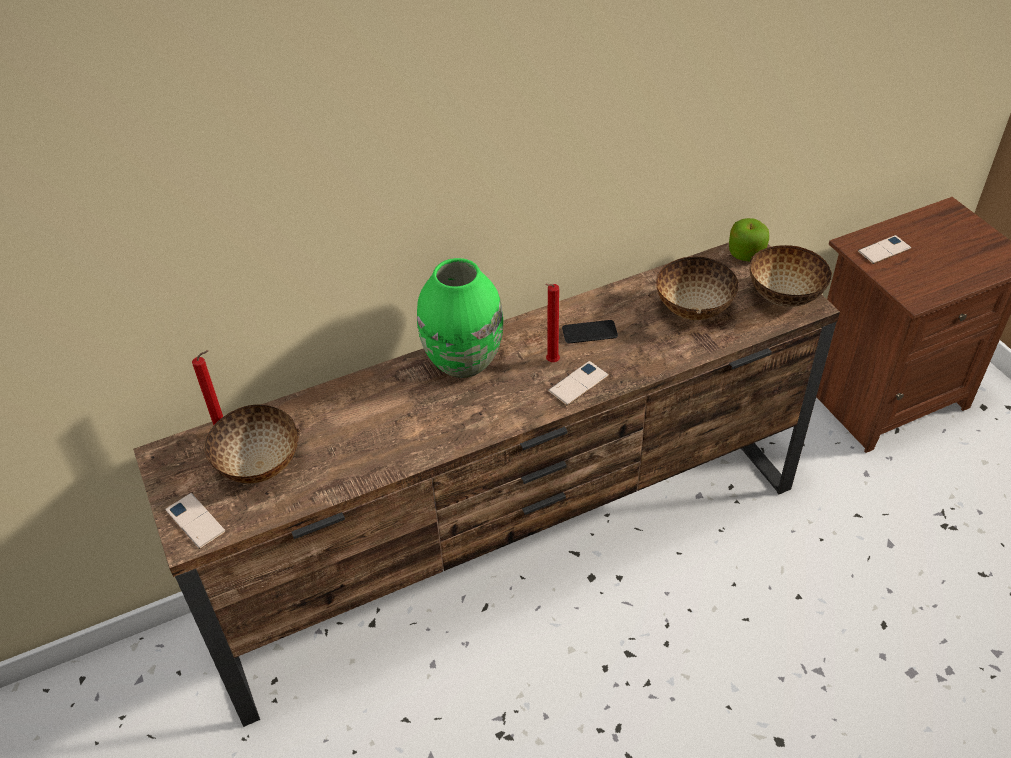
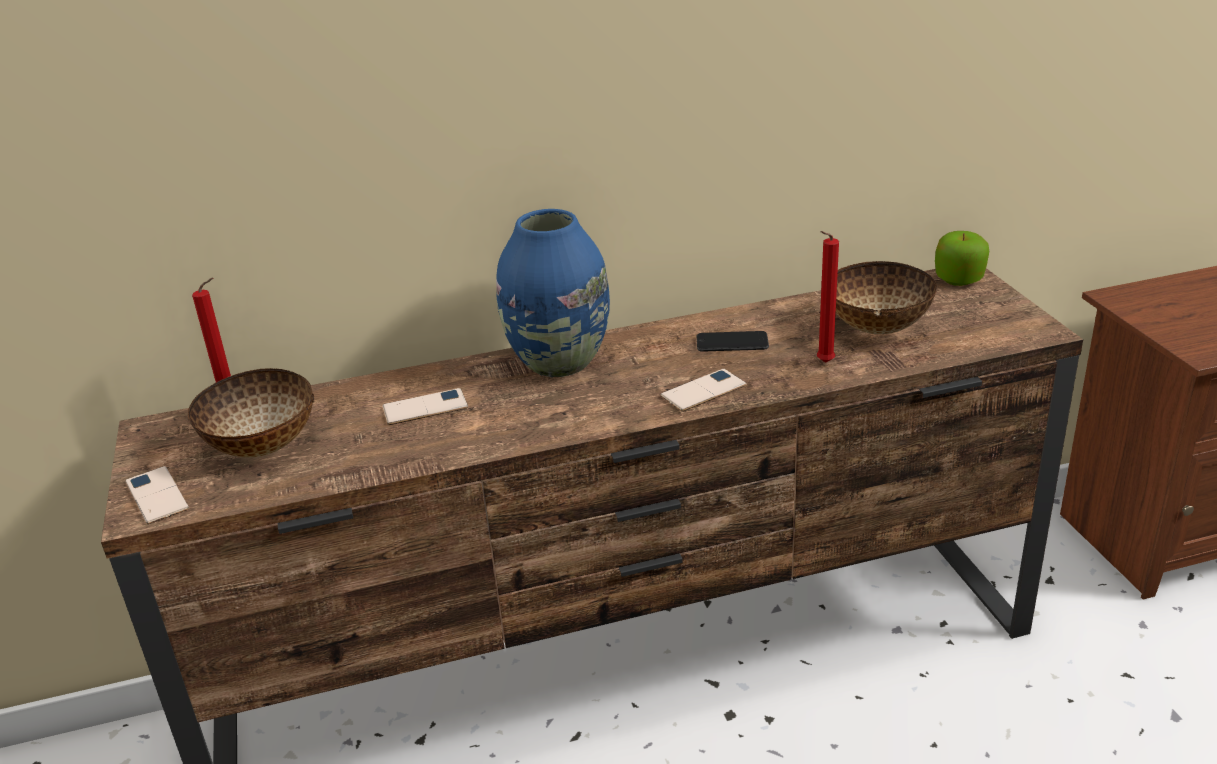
camera: 10 degrees right, 15 degrees down
(463, 362) = (558, 363): green vase -> blue vase
(551, 362) = (673, 369): red candle -> red candle (823, 363)
(785, 296) = (1007, 321): bowl -> none
(884, 250) = (1158, 304): phone -> phone (425, 407)

